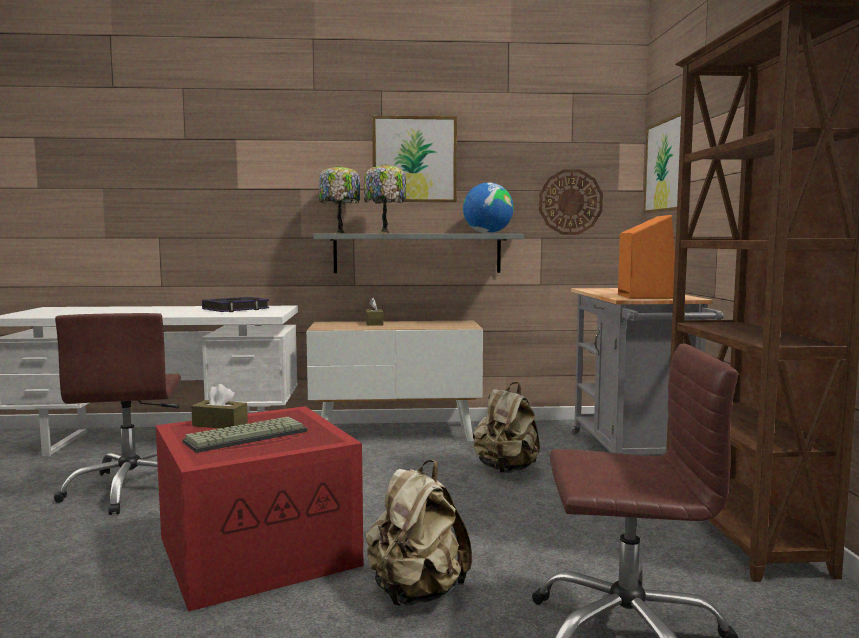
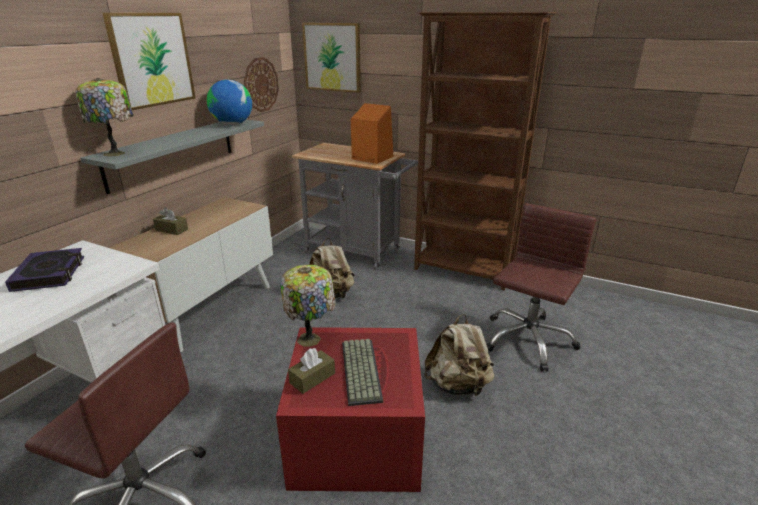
camera: 60 degrees left, 20 degrees up
(385, 233) = (167, 144): table lamp -> table lamp (311, 339)

